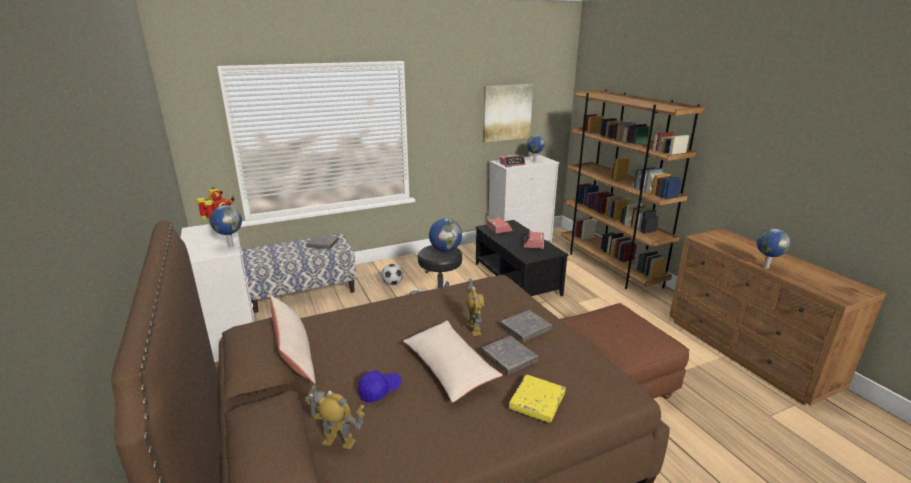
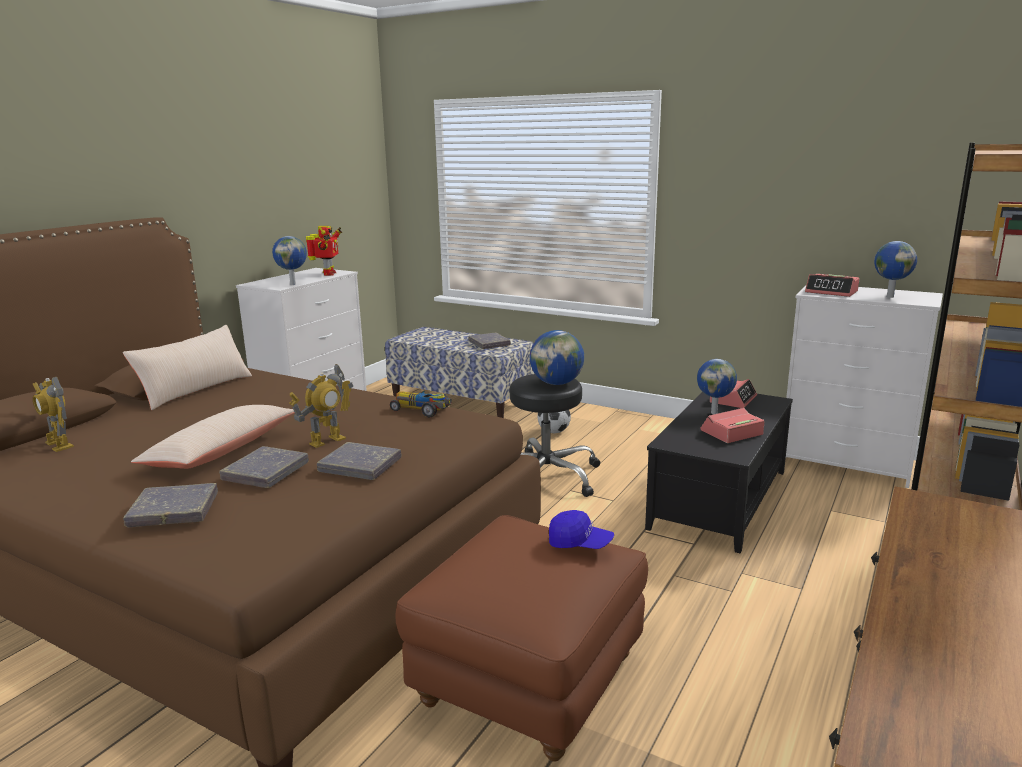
camera: 55 degrees right, 5 degrees down
(339, 442) = (59, 445): toy robot -> toy robot turned 150 degrees clockwise
(379, 390) = (154, 435): blue cap -> blue cap (580, 543)
(461, 290) = (422, 410): none -> toy car
(507, 112) = (863, 192): picture -> none
(537, 401) = (174, 510): yellow book -> grey book
(765, 267) = (901, 602): globe -> globe (714, 413)

